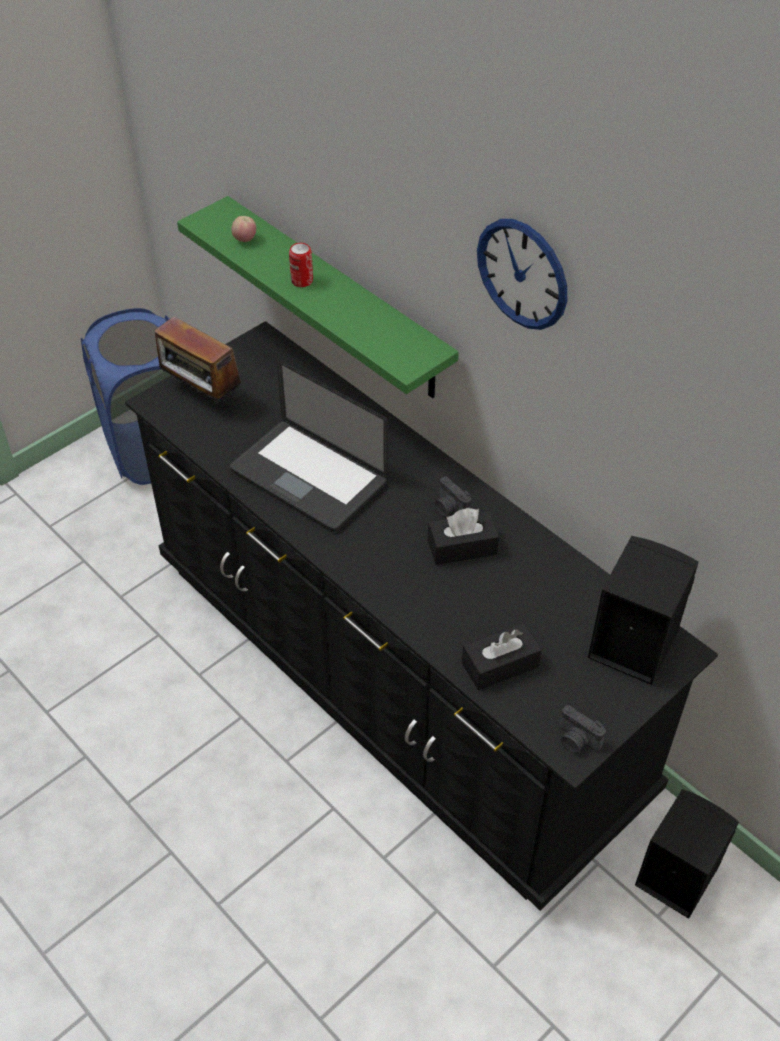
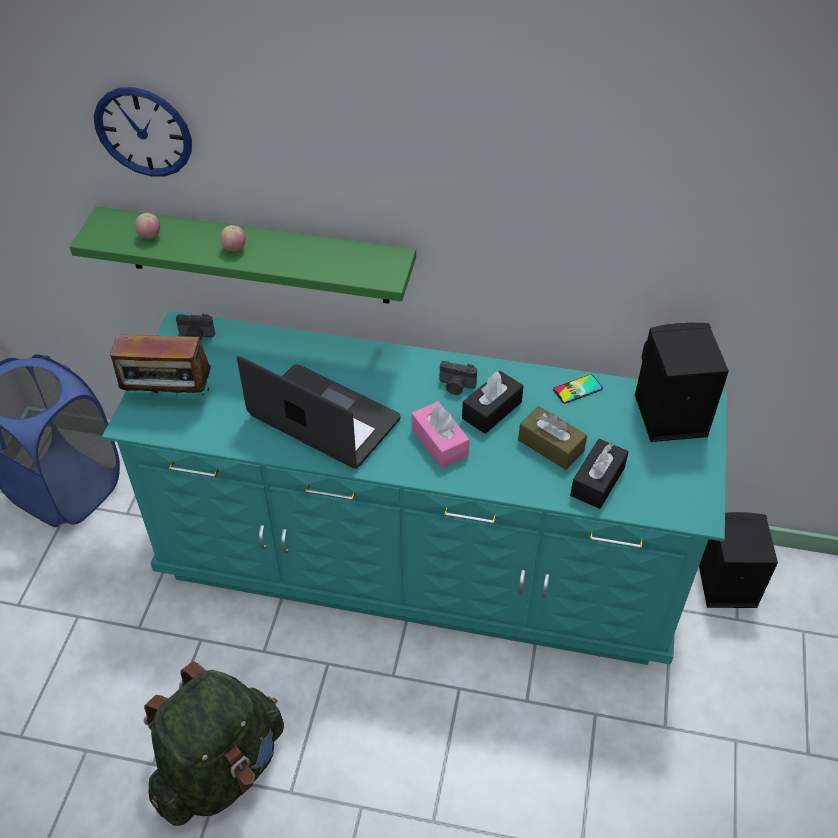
camera: 35 degrees left, 0 degrees up
(91, 748) = (220, 768): none -> green backpack
(302, 281) = (234, 249): can -> apple
(308, 477) = (324, 418): laptop -> laptop turned 150 degrees counterclockwise
(388, 551) = (439, 442): none -> pink tissue box
(393, 674) = (419, 559): black dresser -> turquoise dresser
(486, 608) = (551, 446): none -> brown tissue box
(522, 274) = (487, 150): wall clock -> wall clock (143, 132)
(563, 571) = (577, 389): none -> phone
(576, 740) = (696, 504): camera -> camera (196, 337)

